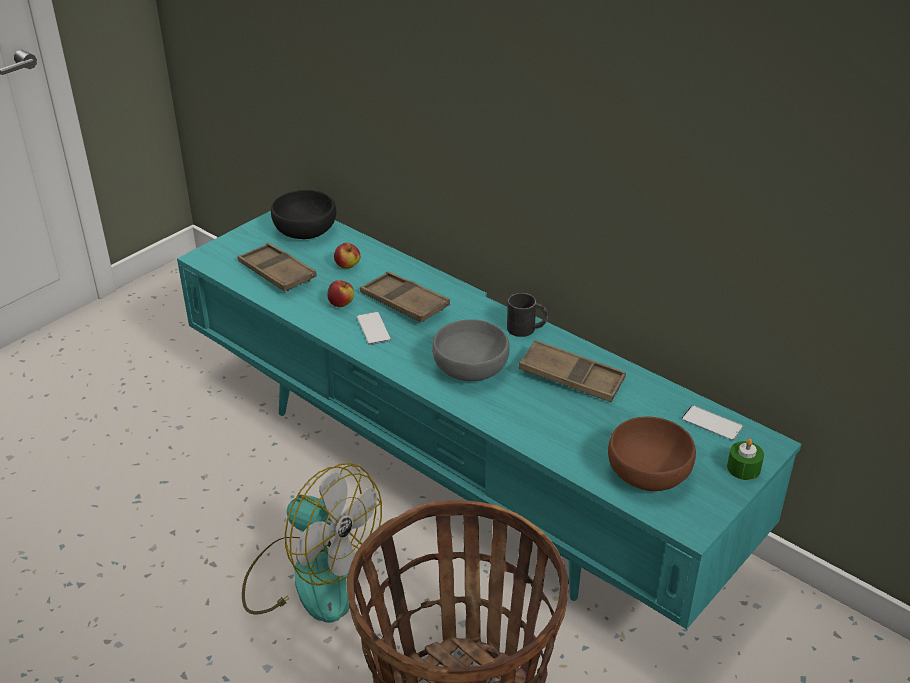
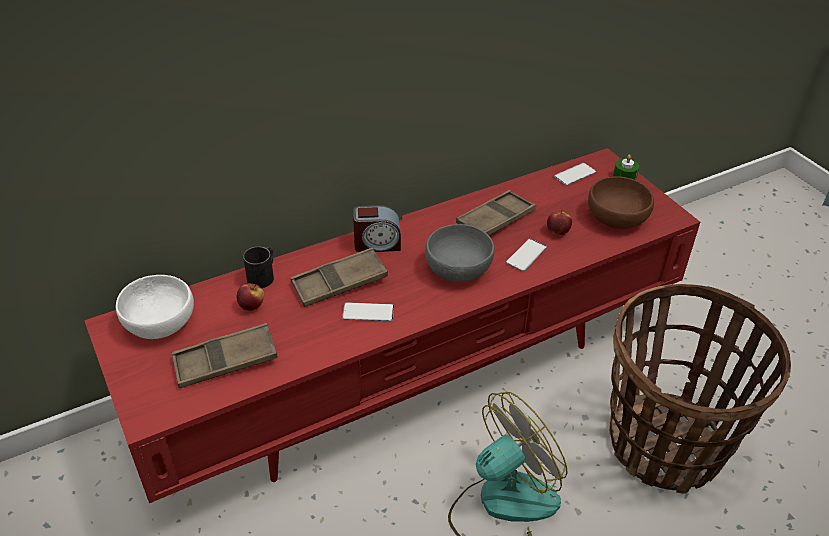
camera: 70 degrees left, 5 degrees up
(304, 231) = (159, 323): black bowl -> white bowl
(341, 304) = (315, 325): apple -> apple (557, 232)
(457, 465) = (411, 369): turquoise tv stand -> red tv stand
(474, 310) = (377, 244): none -> alarm clock
(523, 411) = (526, 255): none -> phone
(527, 328) = (421, 223): black mug -> black mug (263, 275)

